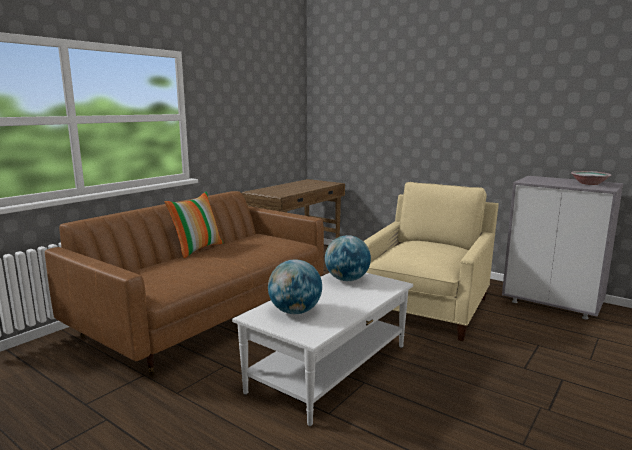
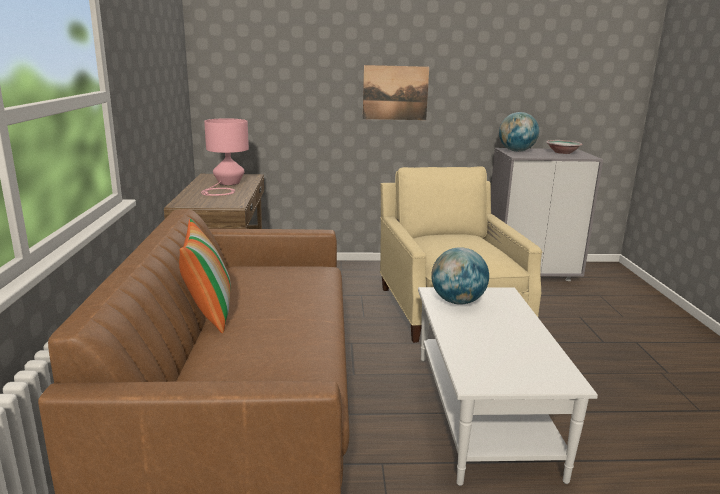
camera: 40 degrees left, 5 degrees up
(295, 311) = (496, 359): globe -> globe (516, 151)
(302, 186) = (225, 186): none -> pink table lamp
(441, 124) = (395, 93): none -> picture

